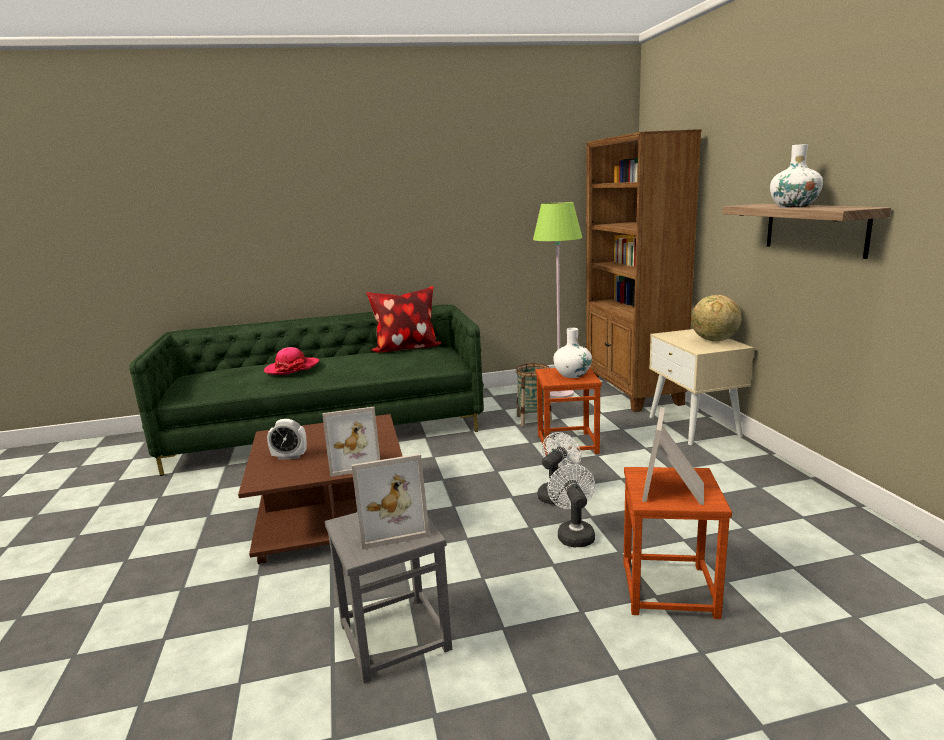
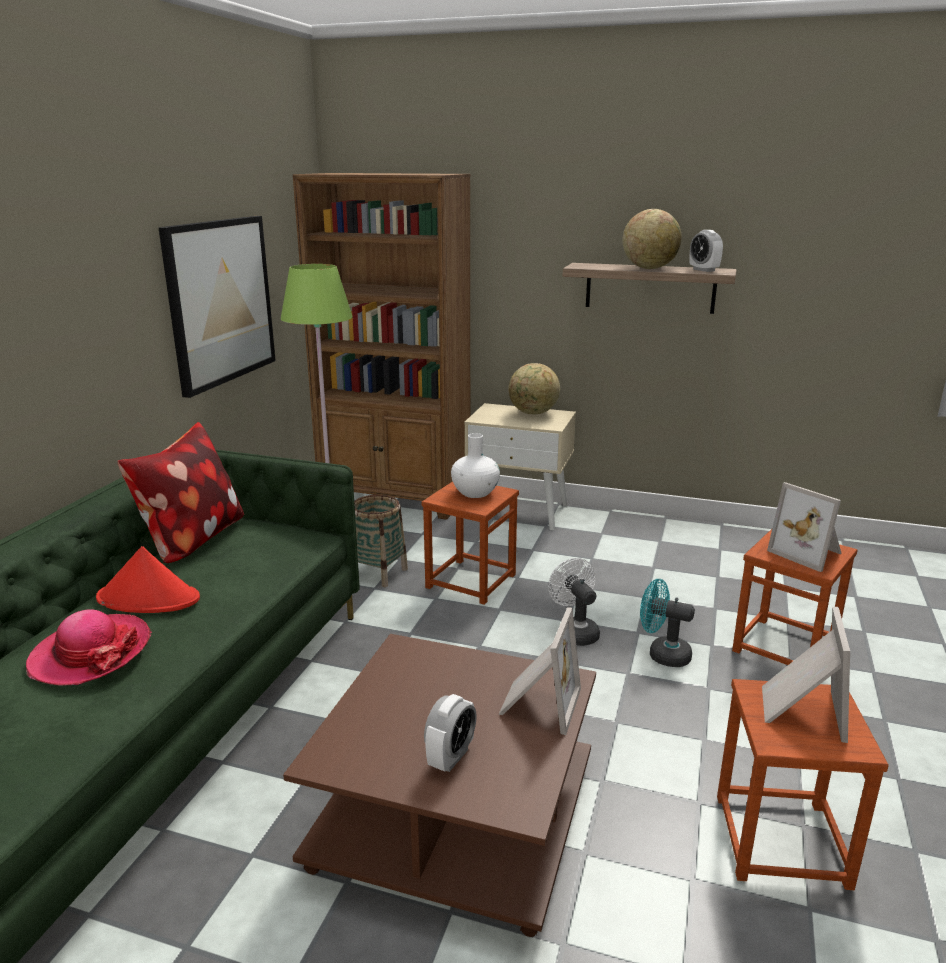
camera: 60 degrees left, 5 degrees up
(343, 360) = (149, 598): none -> red hat
(394, 636) = (779, 840): grey stool -> brown stool
(505, 224) = (220, 302): none -> picture
(574, 534) = (662, 654): white fan -> turquoise fan
(793, 206) = (649, 268): white vase -> globe
(839, 207) = (703, 270): none -> alarm clock

